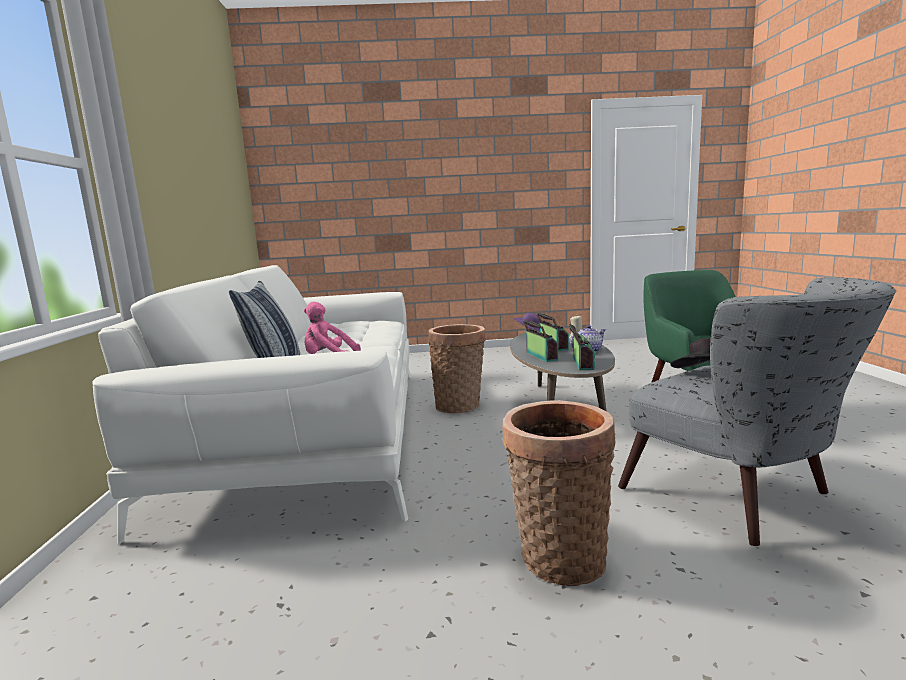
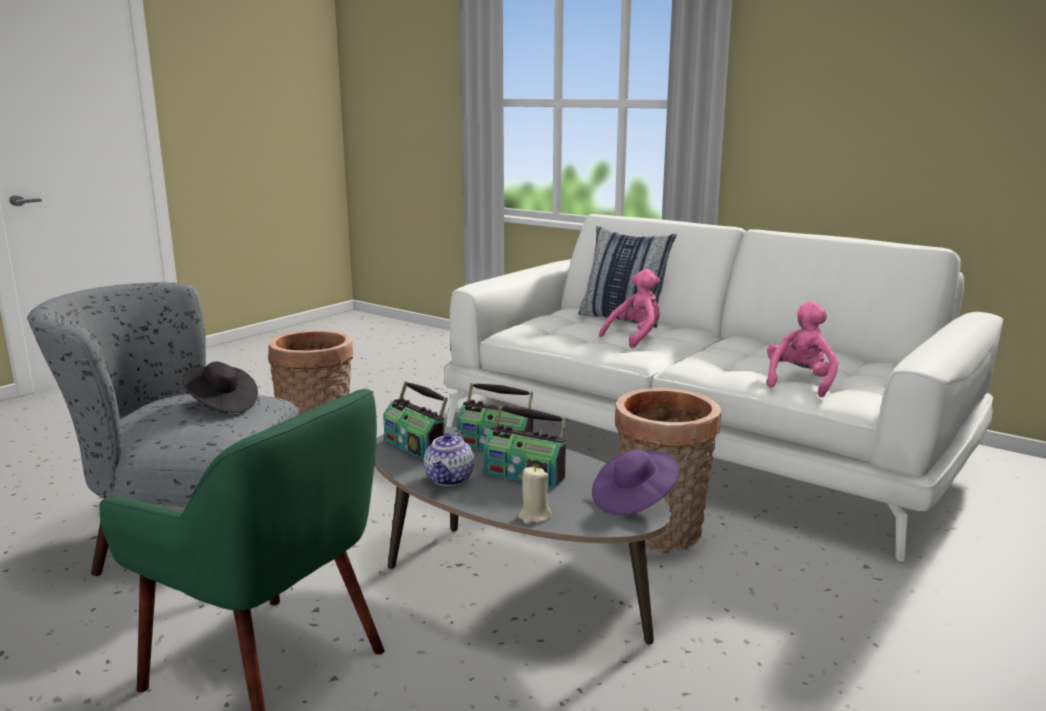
camera: 130 degrees right, 5 degrees up
(373, 328) = (799, 382): none -> pink plush toy

